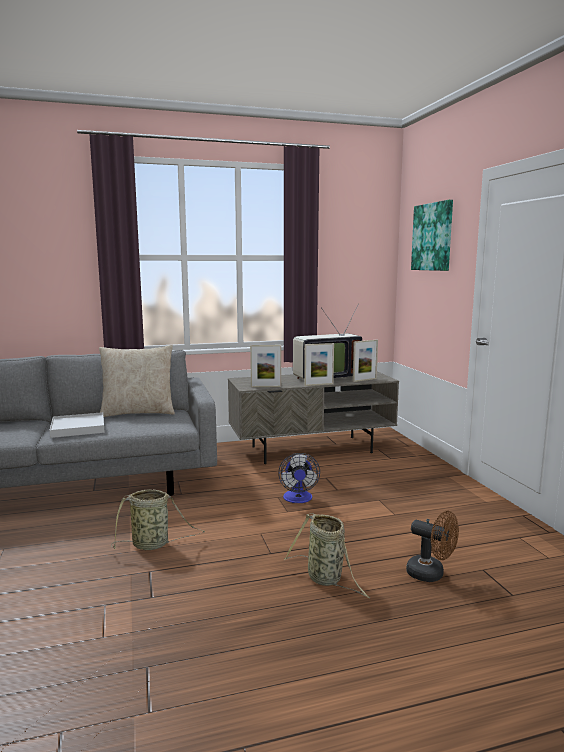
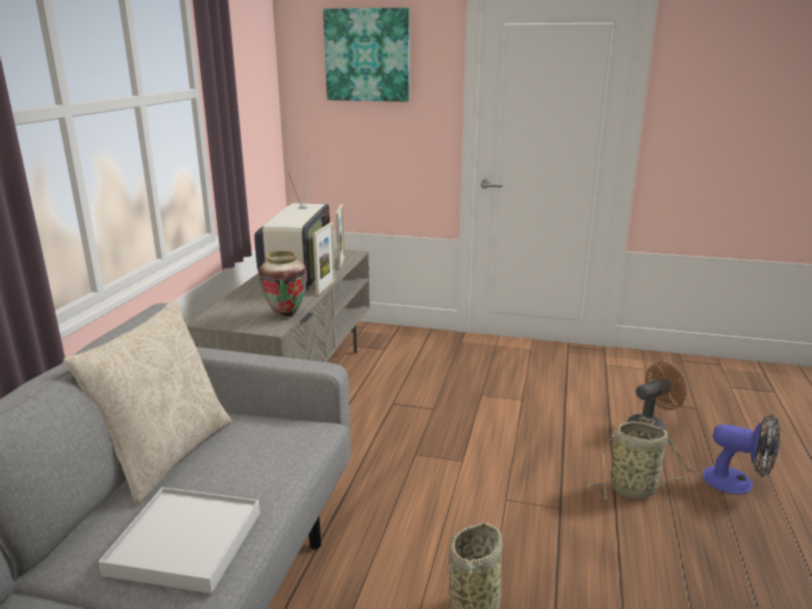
camera: 60 degrees left, 10 degrees up
(266, 386) = (286, 315): picture frame -> vase
(298, 499) = (435, 442): fan -> fan (737, 483)

